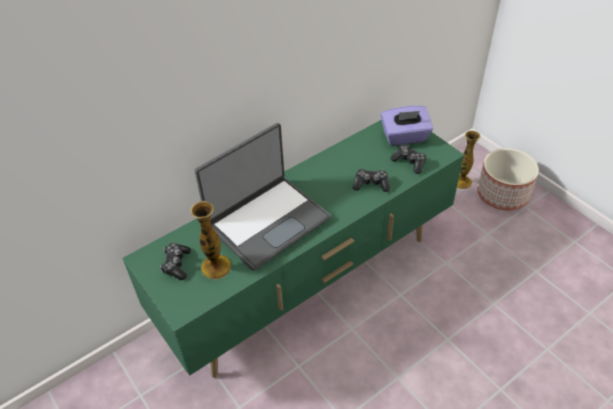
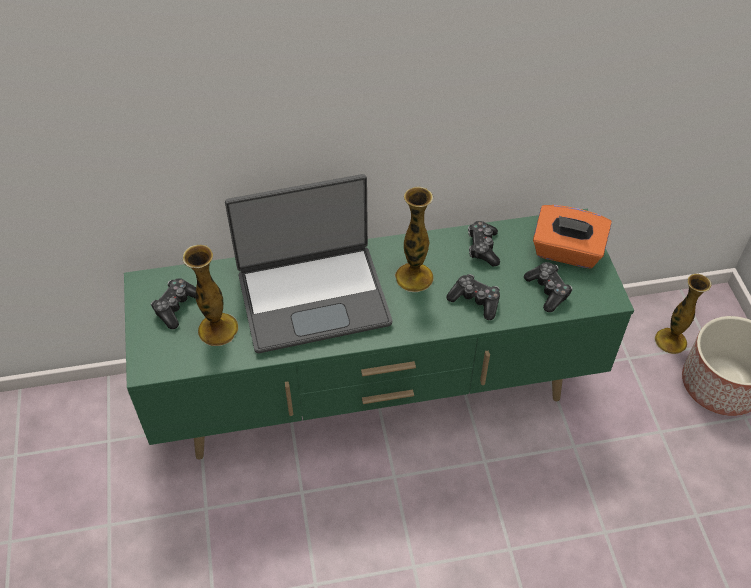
camera: 25 degrees right, 5 degrees up
(324, 185) = (414, 277): none -> vase
(354, 153) = (482, 248): none -> game controller
(405, 137) = (566, 252): purple tissue box -> orange tissue box

